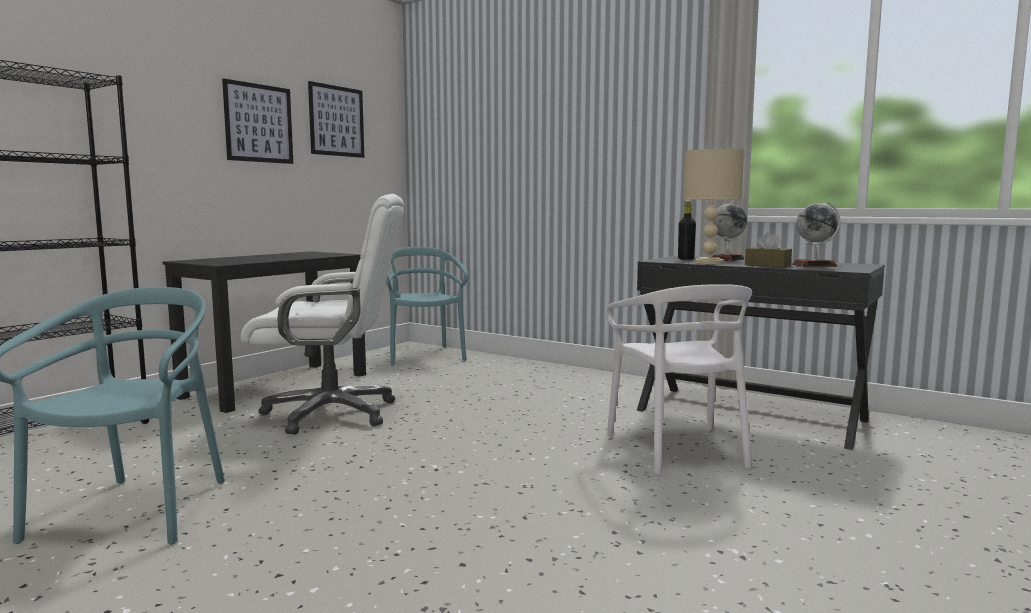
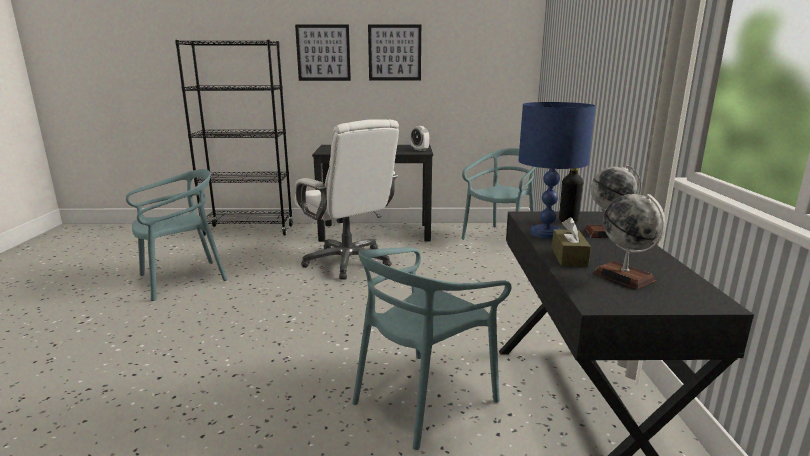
camera: 55 degrees right, 10 degrees up
(329, 253) = (419, 149): none -> alarm clock
(336, 121) = (465, 44): picture -> picture (323, 53)
(678, 449) = (423, 398): white chair -> turquoise chair
(709, 263) = (546, 233): beige table lamp -> blue table lamp

